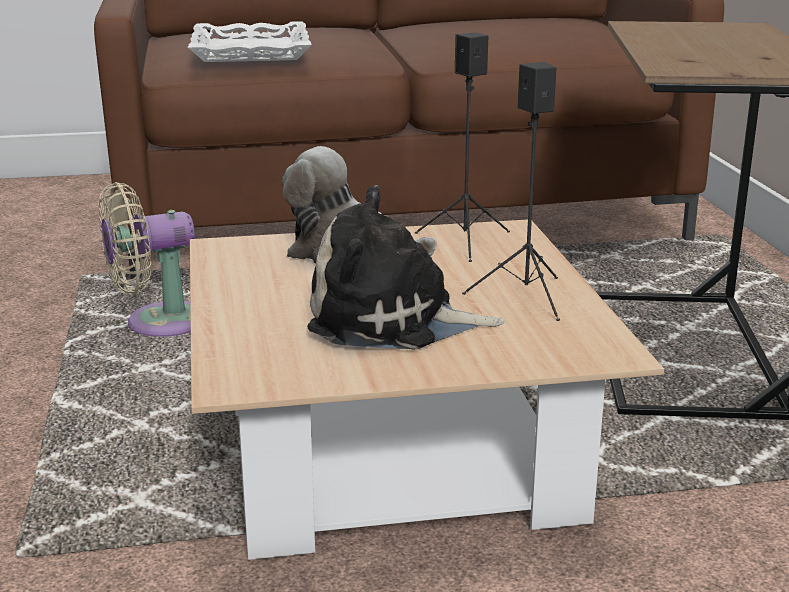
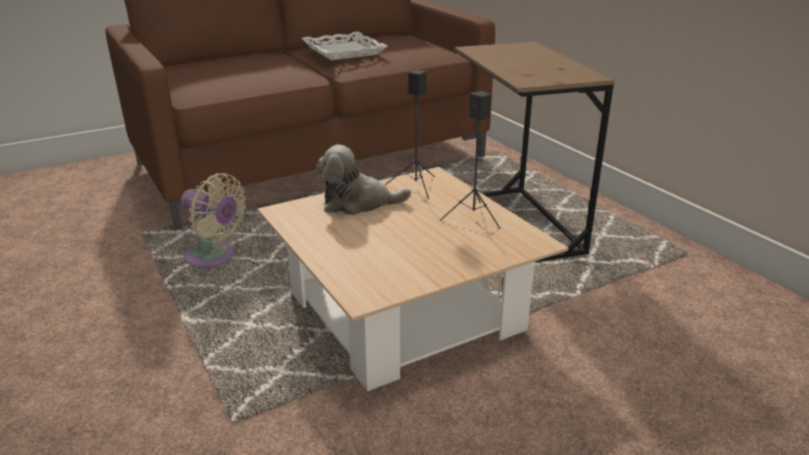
camera: 20 degrees left, 5 degrees up
(158, 324) = (214, 257): beige fan -> beige fan turned 105 degrees counterclockwise
(252, 51) = (232, 77): white tray -> white tray (344, 51)
(392, 320) = (416, 243): plush toy -> none

